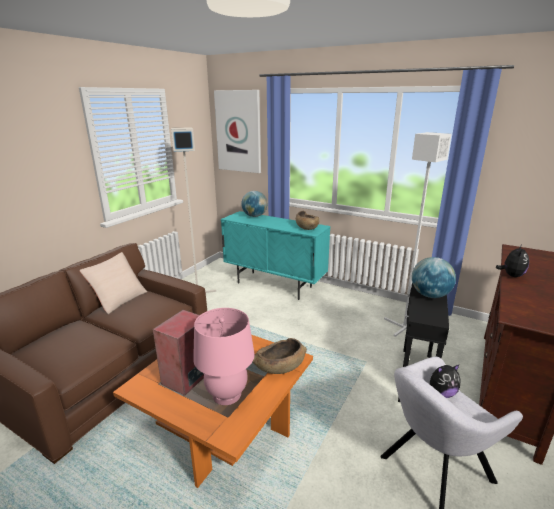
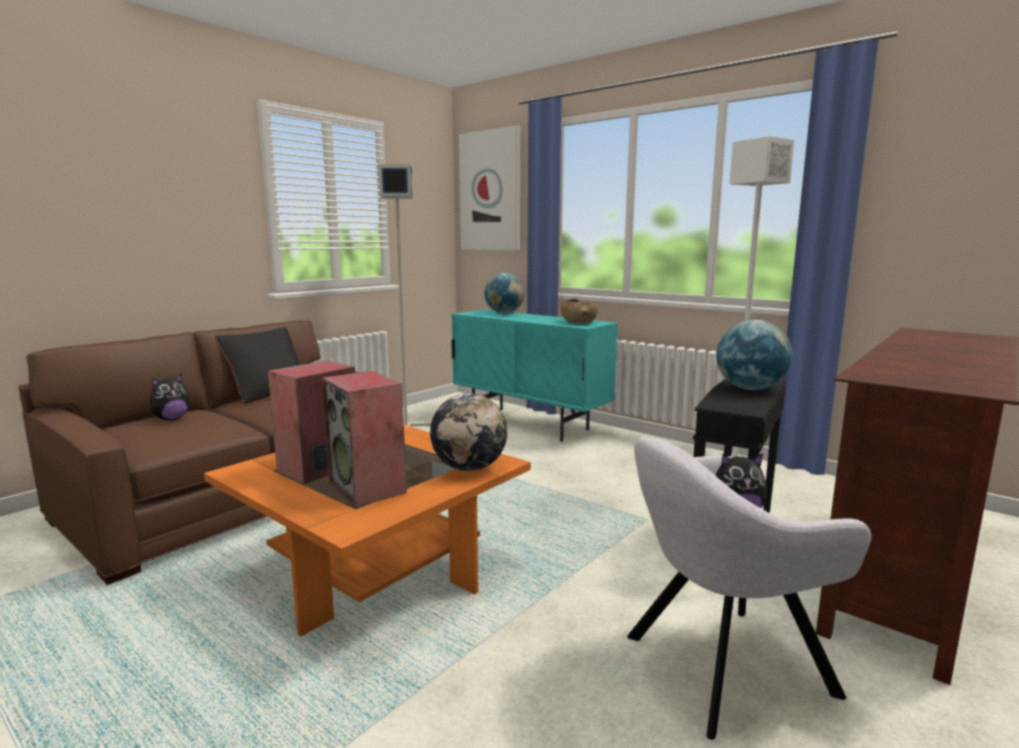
camera: 10 degrees right, 10 degrees down
(118, 299) = (269, 392): beige pillow -> black pillow
(227, 394) = (368, 487): pink table lamp -> speaker
(279, 366) = (469, 468): brown bowl -> globe
(511, 275) = (893, 347): plush toy -> plush toy (171, 419)

